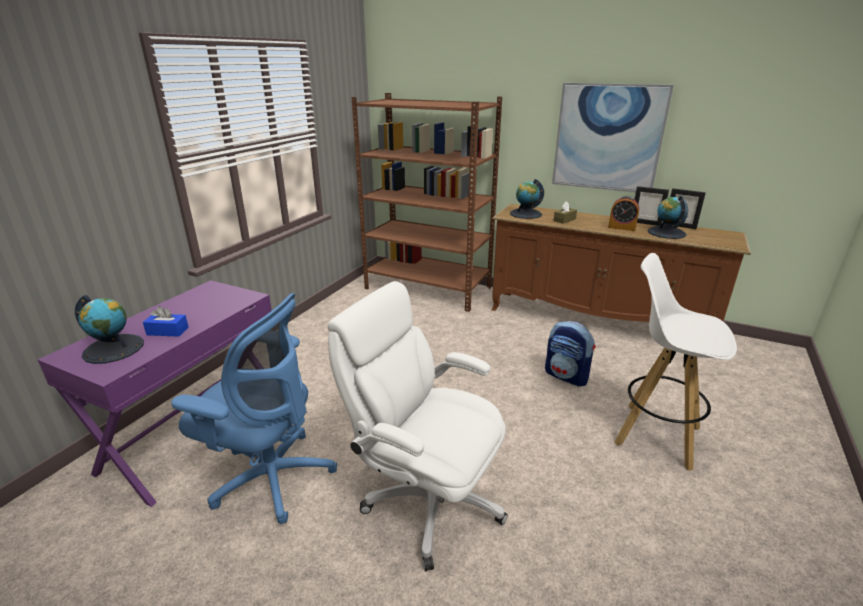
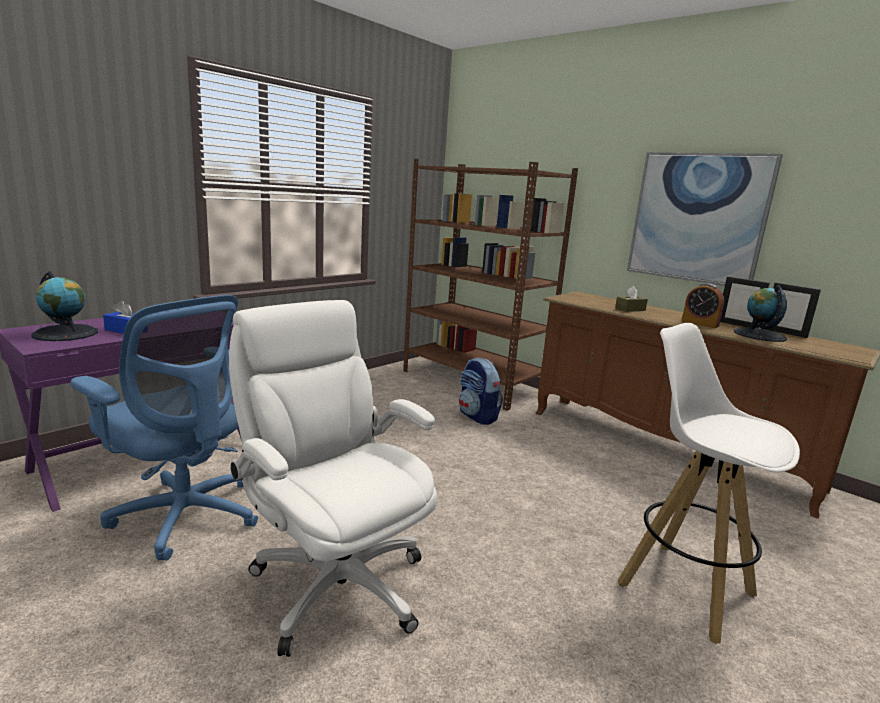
camera: 15 degrees right, 10 degrees down
(525, 214) = (586, 300): globe -> none
(567, 376) = (592, 496): backpack -> backpack (478, 416)

